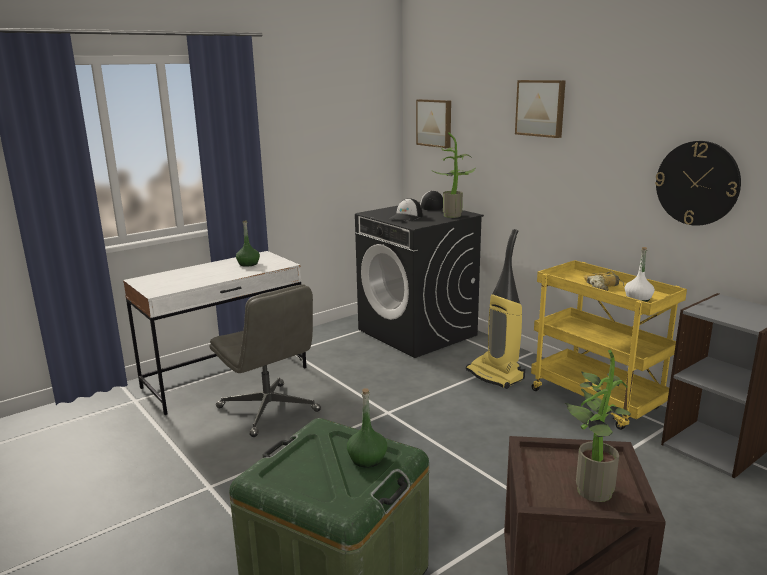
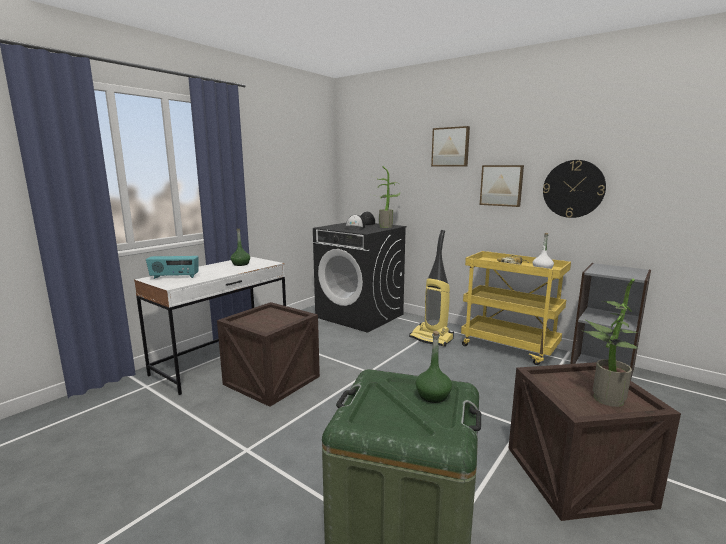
camera: 15 degrees left, 5 degrees down
(165, 280) = (174, 277): none -> radio
(269, 410) = (272, 380): grey office chair -> crate
(435, 123) = (364, 164): picture -> picture (501, 185)

